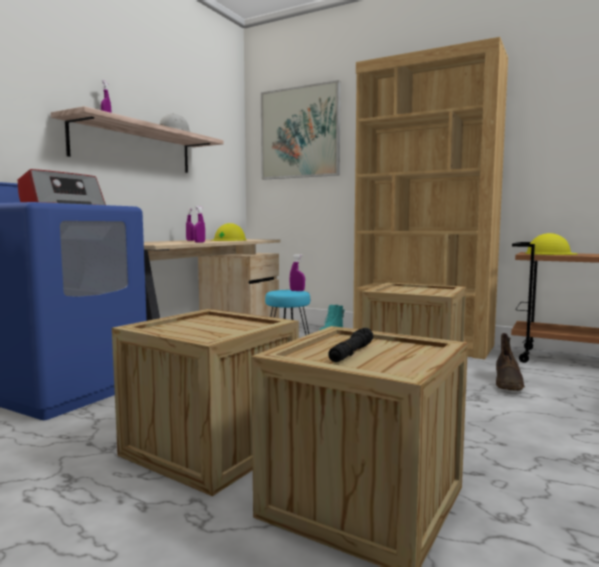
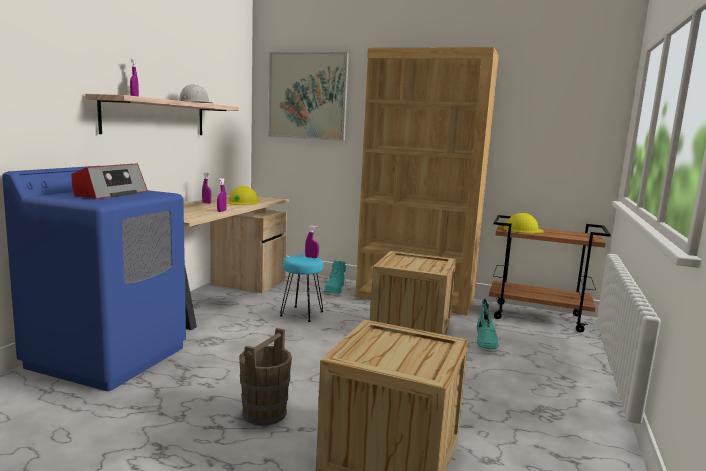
camera: 10 degrees left, 5 degrees up
(211, 448) = (265, 413): crate -> brown bucket
(351, 353) = (389, 352): black flashlight -> none
(508, 383) = (486, 340): brown boot -> turquoise boot

